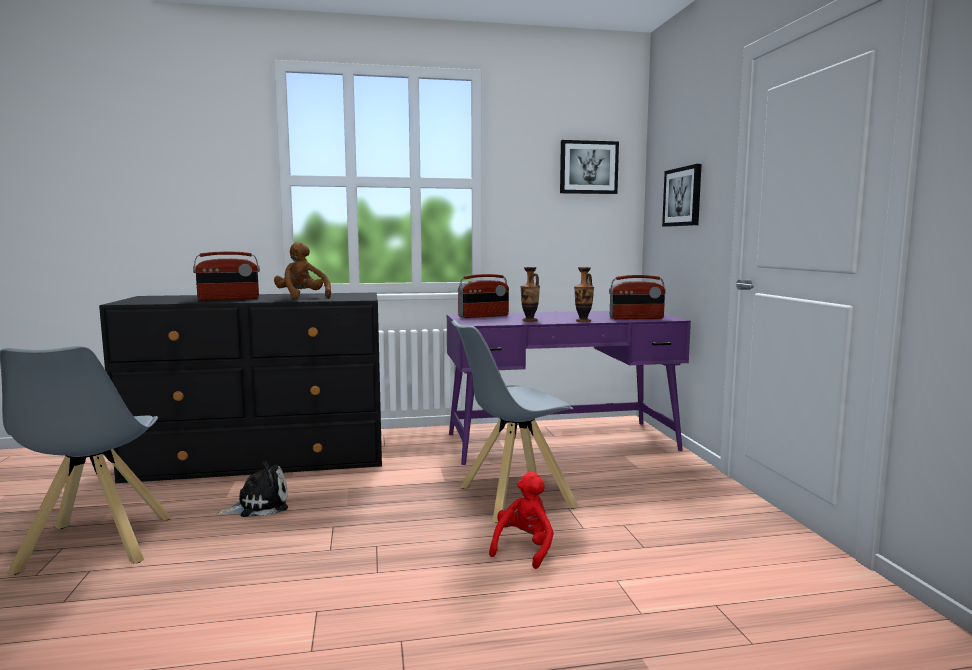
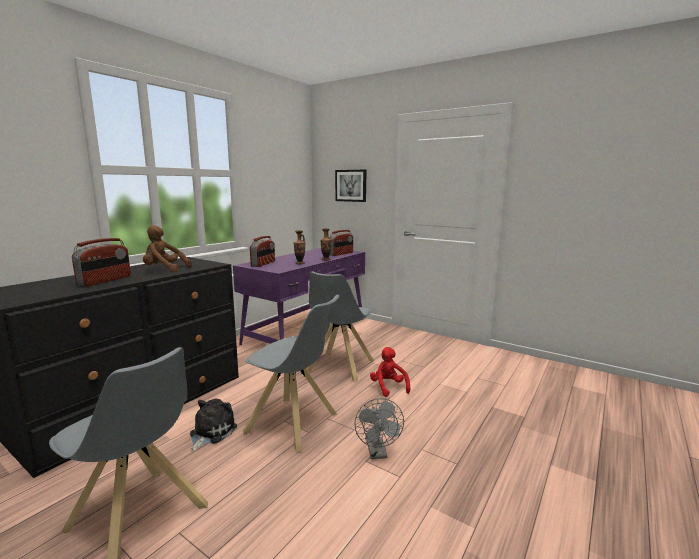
camera: 45 degrees left, 5 degrees up
(335, 534) = (294, 423): none -> grey chair
(345, 611) = (378, 453): none -> grey fan
(588, 167) = (288, 164): picture -> none

